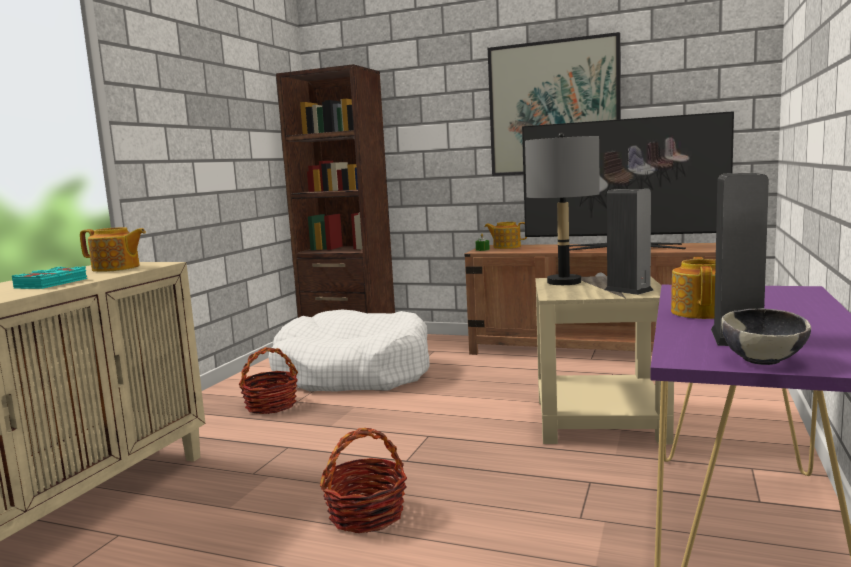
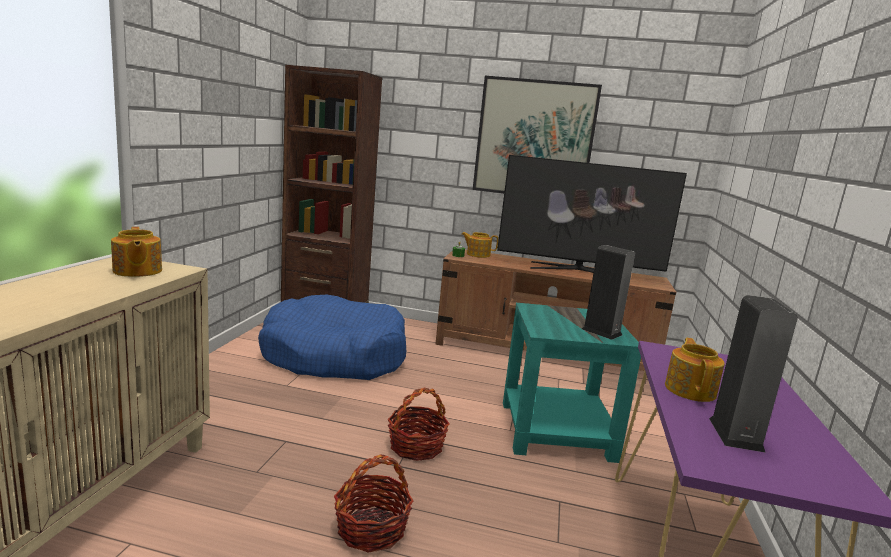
camera: 10 degrees left, 5 degrees up
(52, 284) = (76, 295): turquoise book -> none
(116, 268) = (137, 271): teapot -> teapot turned 60 degrees clockwise
(271, 406) = (262, 388): basket -> basket (416, 446)
(353, 373) = (334, 355): white dog bed -> blue dog bed
(564, 282) = (543, 312): grey table lamp -> none
(597, 419) = (554, 429): beige side table -> turquoise side table
(763, 360) = (772, 475): bowl -> none

